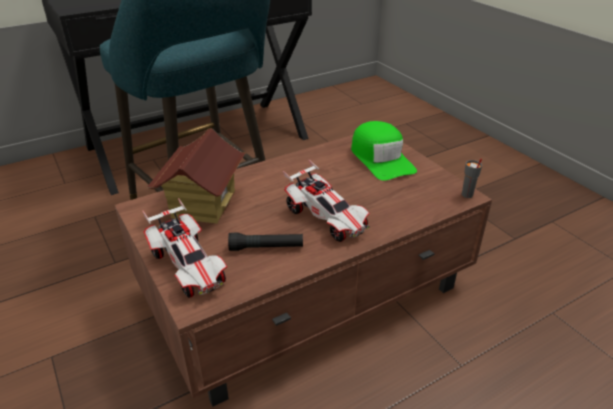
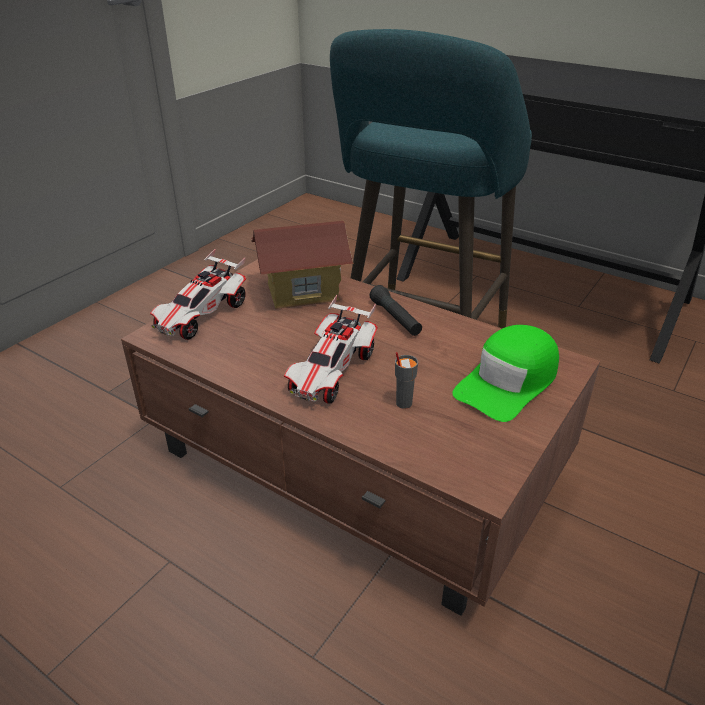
camera: 65 degrees right, 0 degrees up
(266, 247) = (254, 348): black flashlight -> black flashlight (395, 318)
(467, 195) = (488, 486): grey cup -> grey cup (403, 403)

